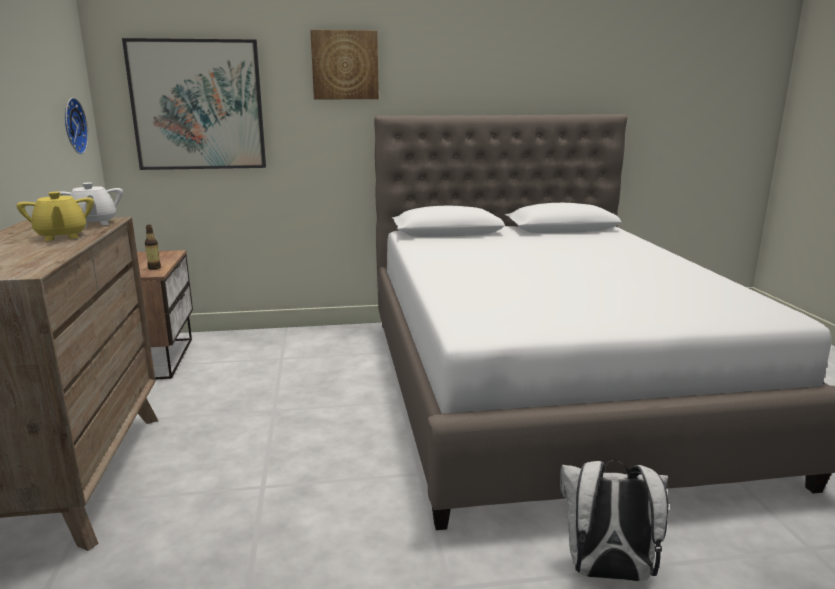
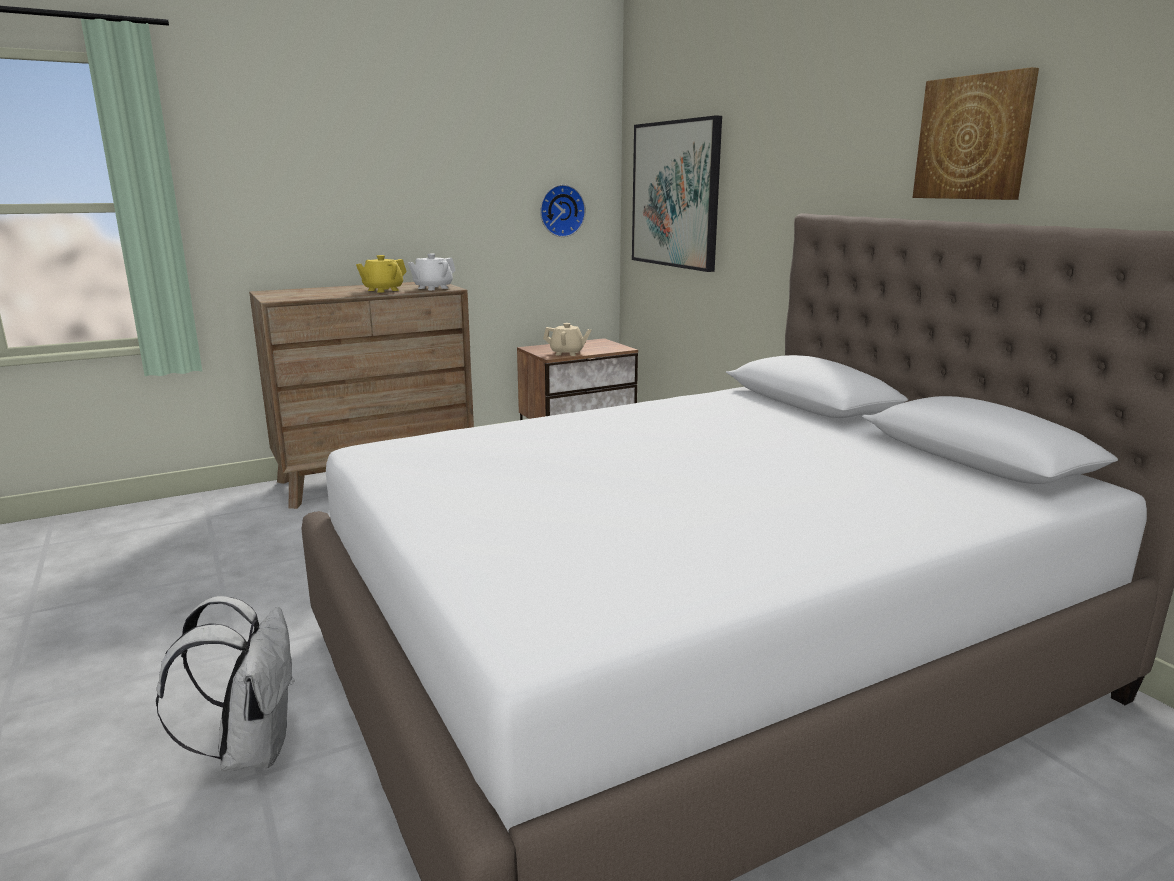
camera: 70 degrees right, 0 degrees up
(154, 268) = (567, 353): bottle -> beige teapot
(345, 65) = (793, 141): picture -> picture (974, 138)

